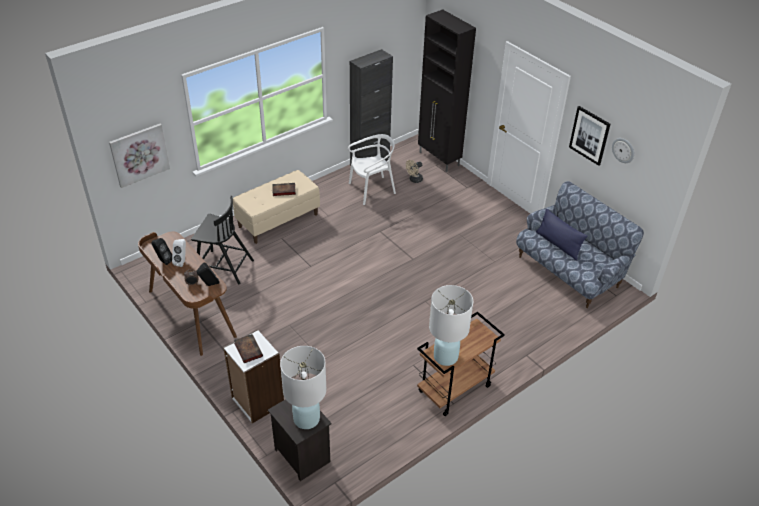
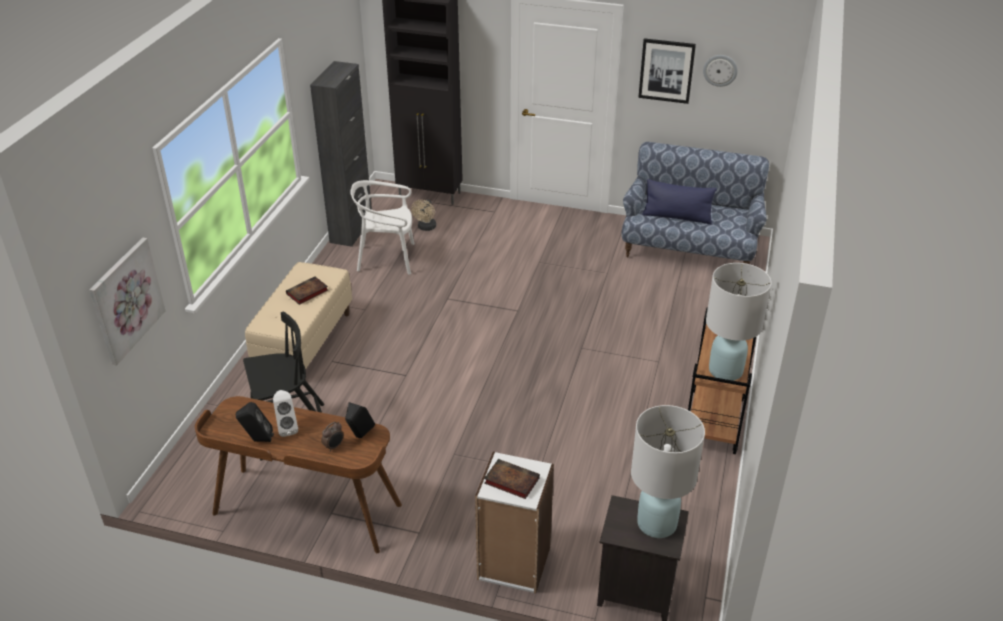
camera: 35 degrees left, 5 degrees down
(372, 190) = (387, 258): white chair -> white chair turned 120 degrees counterclockwise

